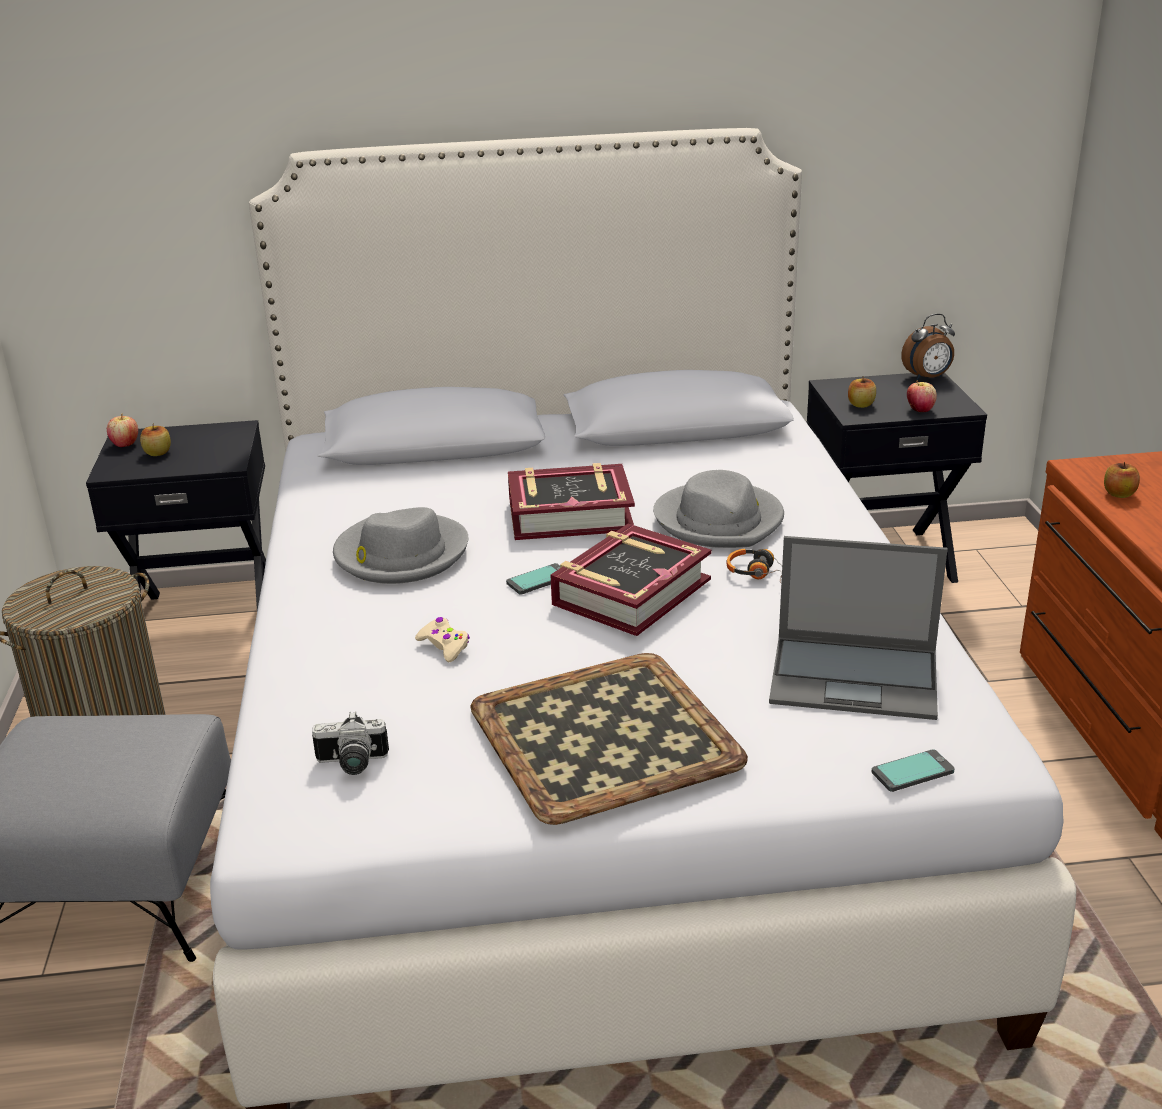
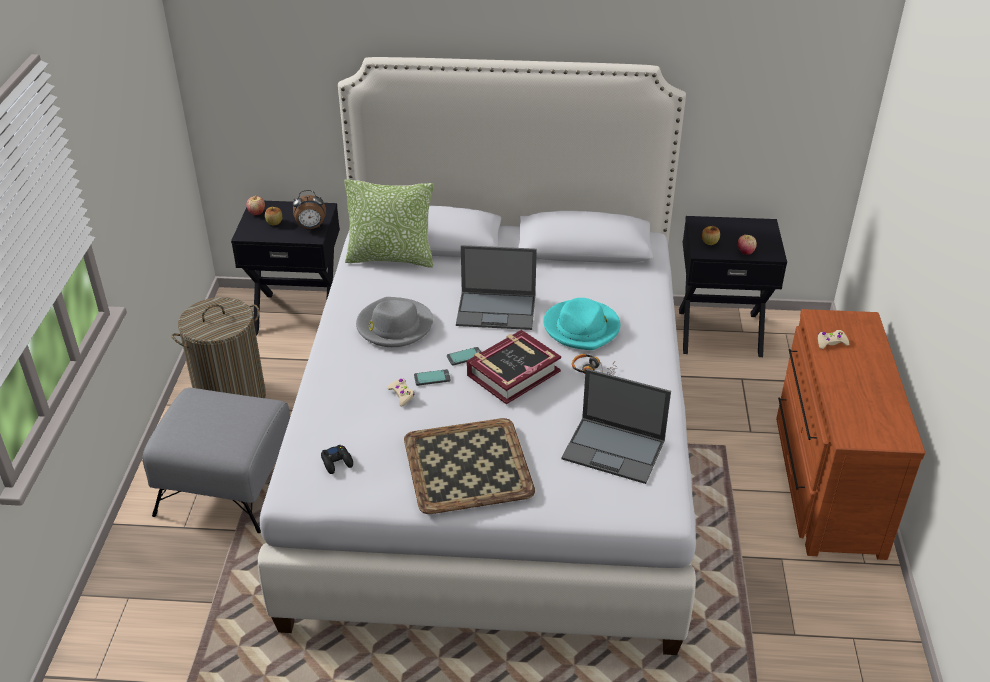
camera: 10 degrees right, 10 degrees up
(351, 764) = (337, 462): camera -> black game controller
(368, 470) = (391, 258): none -> pillow
(570, 514) = (497, 310): book -> laptop
(719, 520) = (582, 328): grey hat -> turquoise hat
(912, 772) = (618, 513): phone -> phone (432, 378)
(927, 378) = (763, 224): alarm clock -> alarm clock (311, 227)
(1119, 494) = (831, 343): apple -> beige game controller

